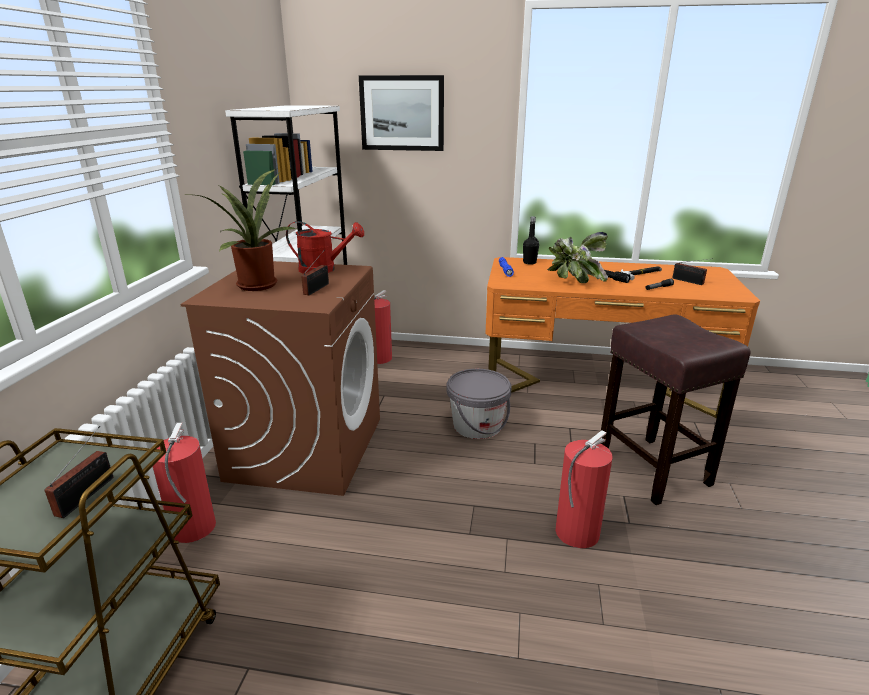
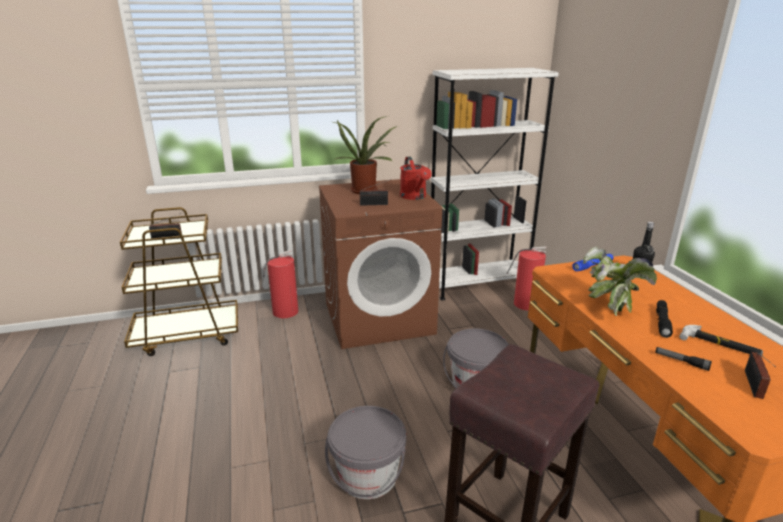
camera: 65 degrees right, 0 degrees up
(402, 113) = (612, 85): picture -> none
(575, 533) = (368, 476): fire extinguisher -> grey bucket

